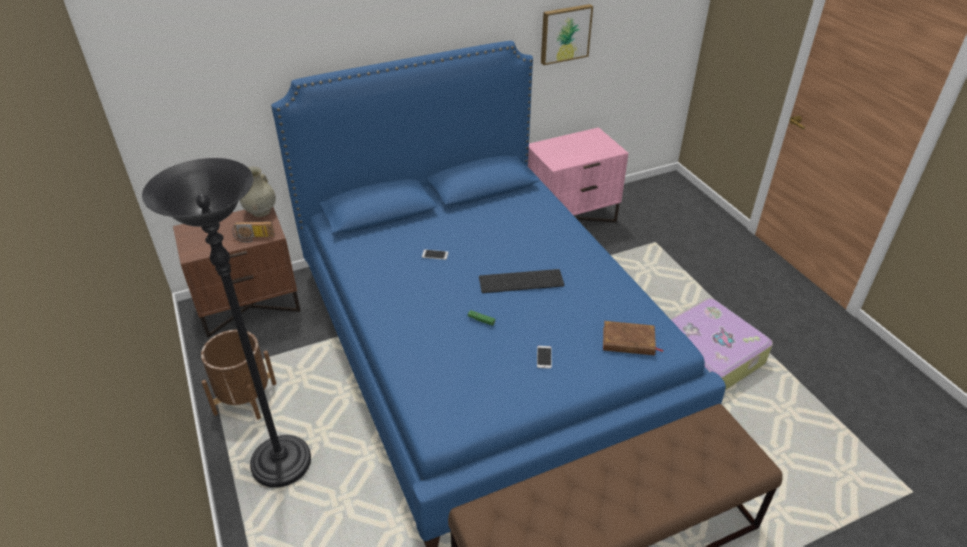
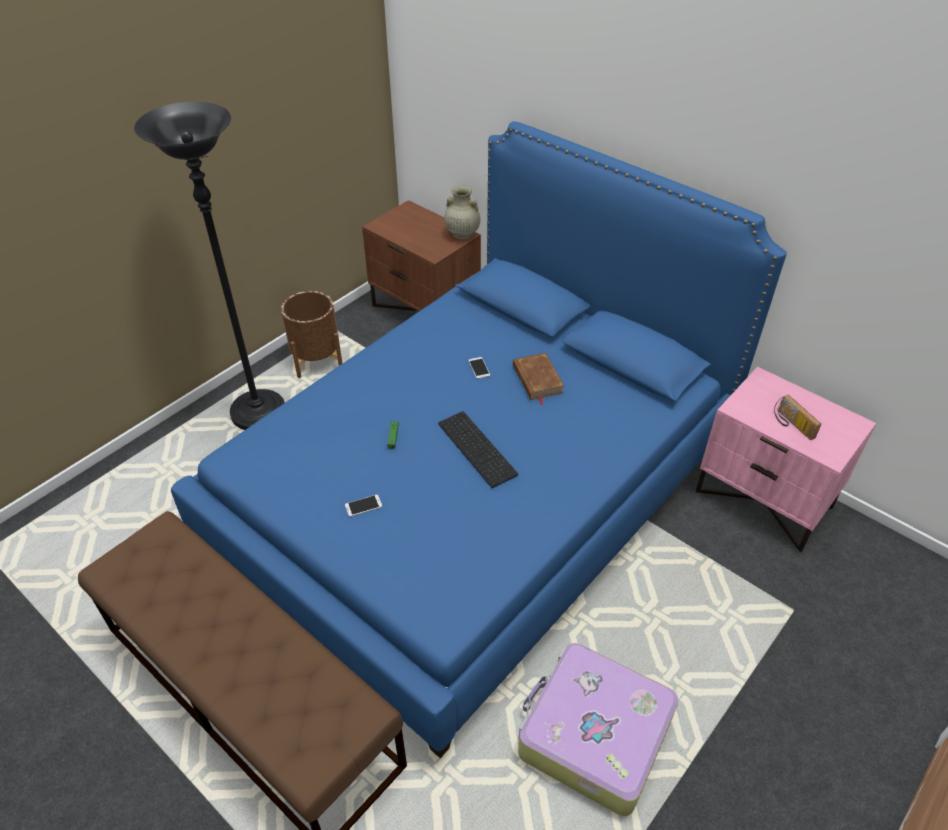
camera: 65 degrees right, 5 degrees up
(254, 238) = (421, 247): radio -> radio (791, 425)
(565, 33) = (864, 257): picture -> none
(628, 341) = (426, 575): brown book -> brown book (537, 380)

